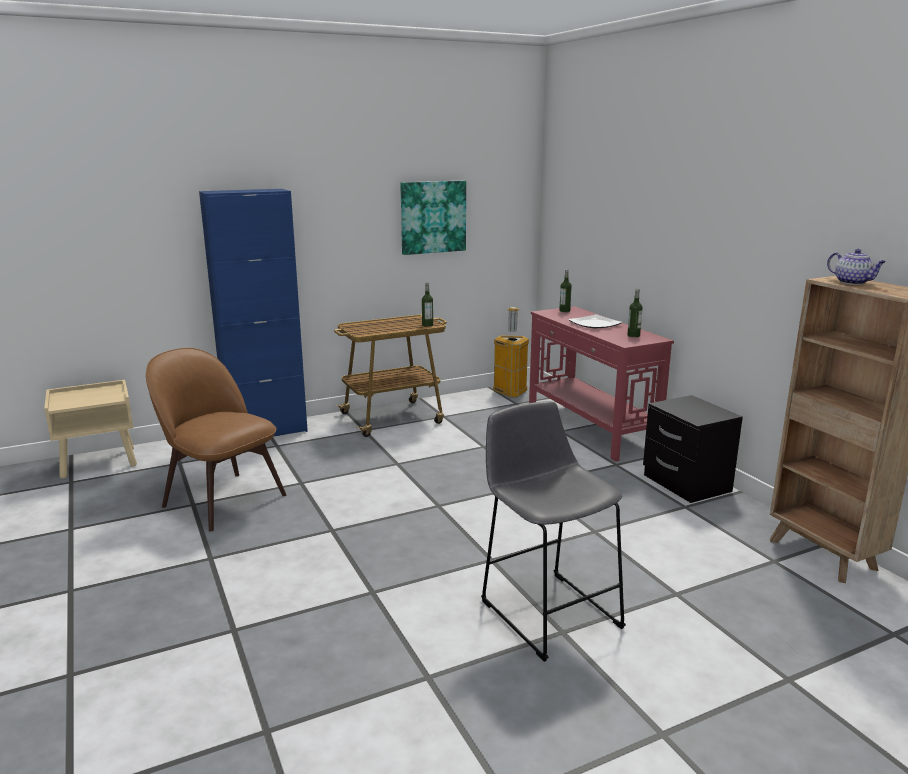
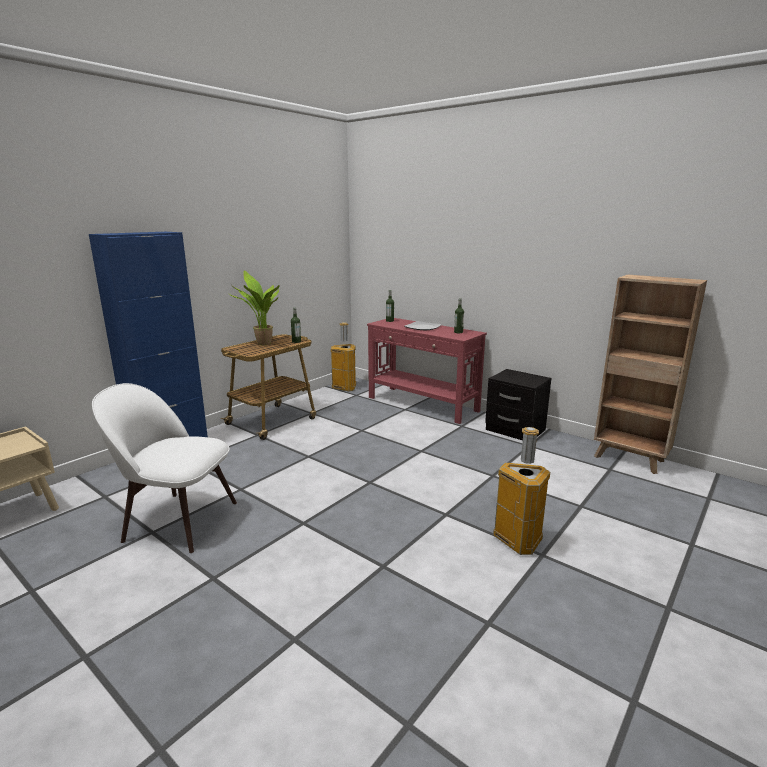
camera: 25 degrees left, 0 degrees up
(221, 499) = (177, 520): brown chair -> white chair
(386, 324) = (261, 344): none -> potted plant
(433, 217) = (281, 255): picture -> none
(546, 609) = (517, 541): grey stool -> trash can
(853, 282) = (647, 277): teapot -> none

